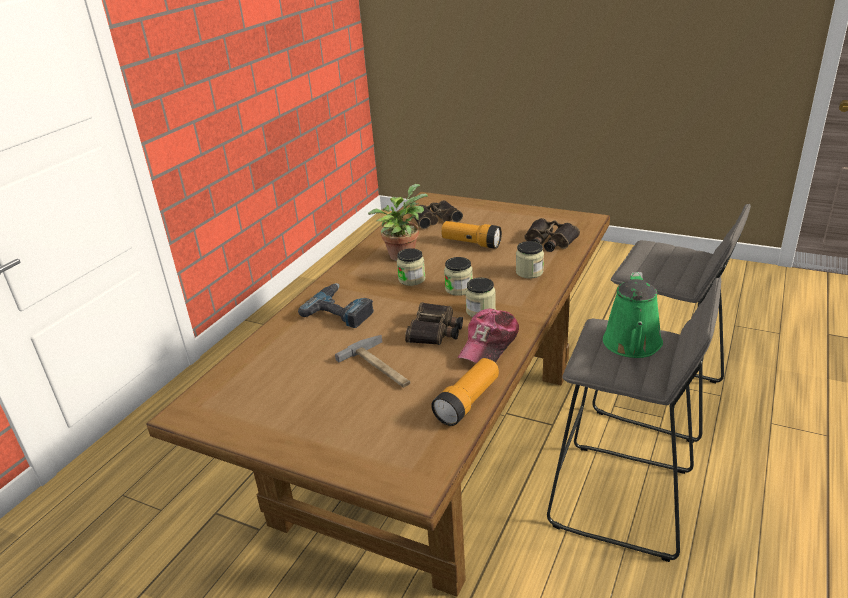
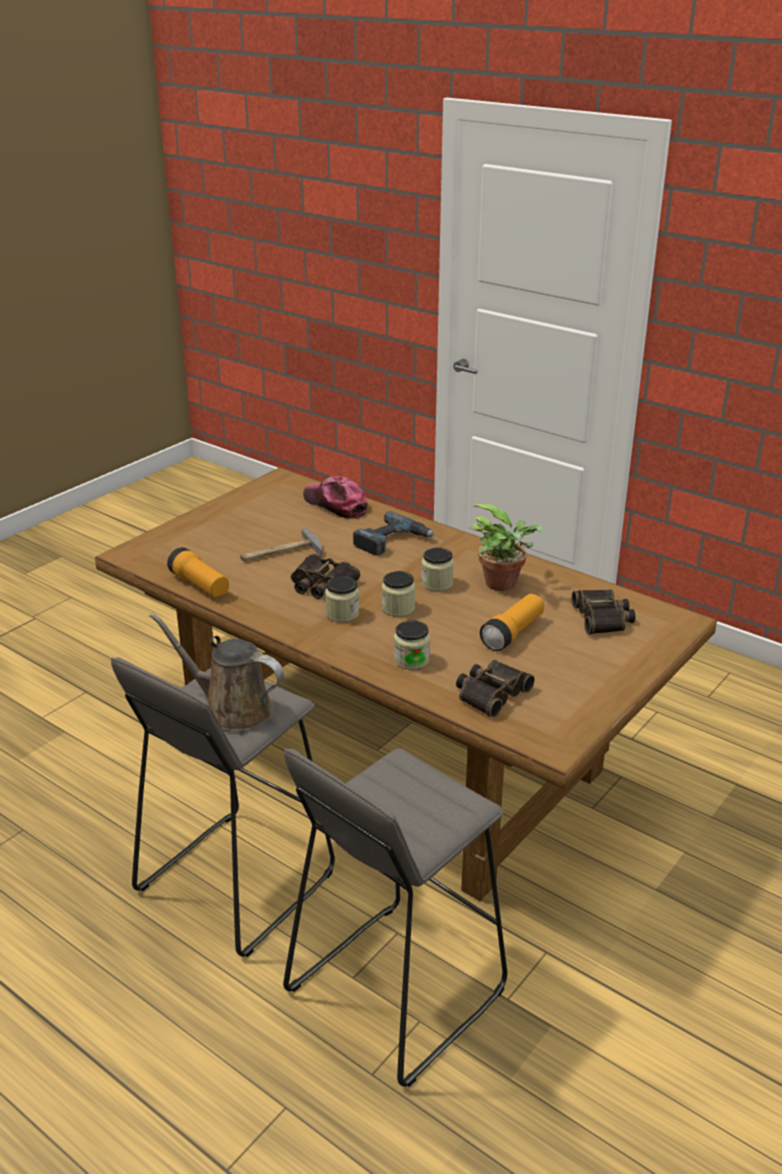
camera: 100 degrees right, 0 degrees up
(489, 345) = (276, 609): cap -> cap (335, 505)
(632, 345) = (232, 708): green watering can -> brown watering can

